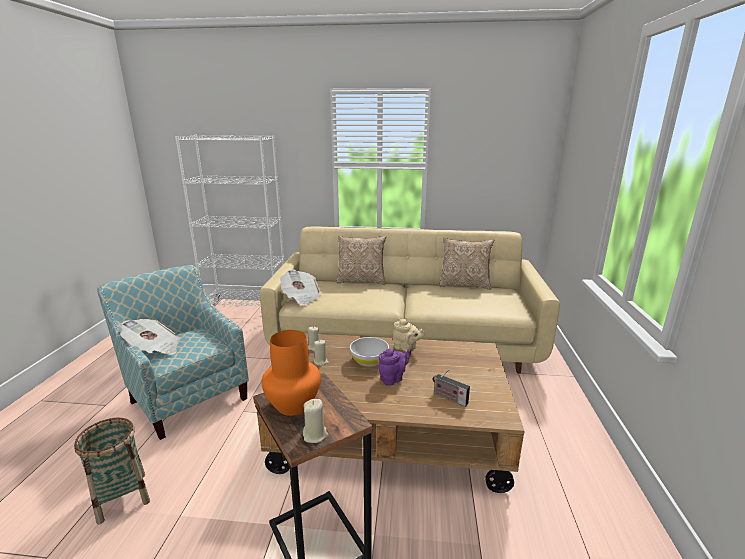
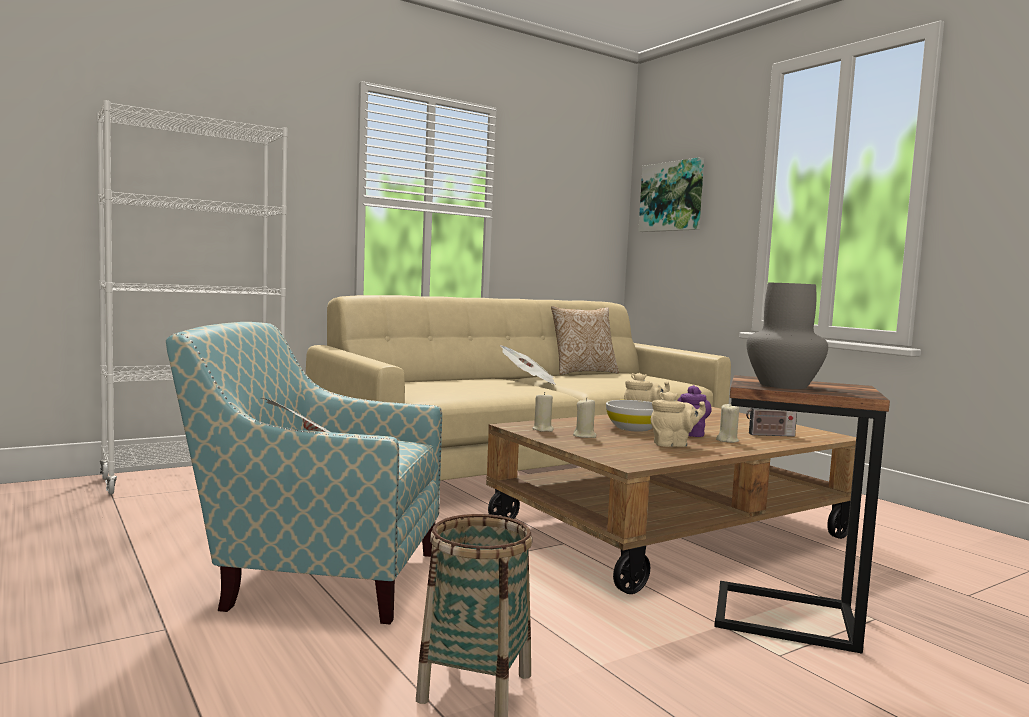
camera: 40 degrees left, 15 degrees down
(294, 405) = (784, 385): orange vase -> grey vase
(301, 297) = (414, 392): newspaper -> newspaper (528, 381)
(315, 435) = (858, 391): beige candle -> beige candle (727, 440)
(349, 389) = (673, 445): none -> beige teapot
(361, 281) = (452, 378): pillow -> none
(578, 147) = (672, 196): none -> picture

